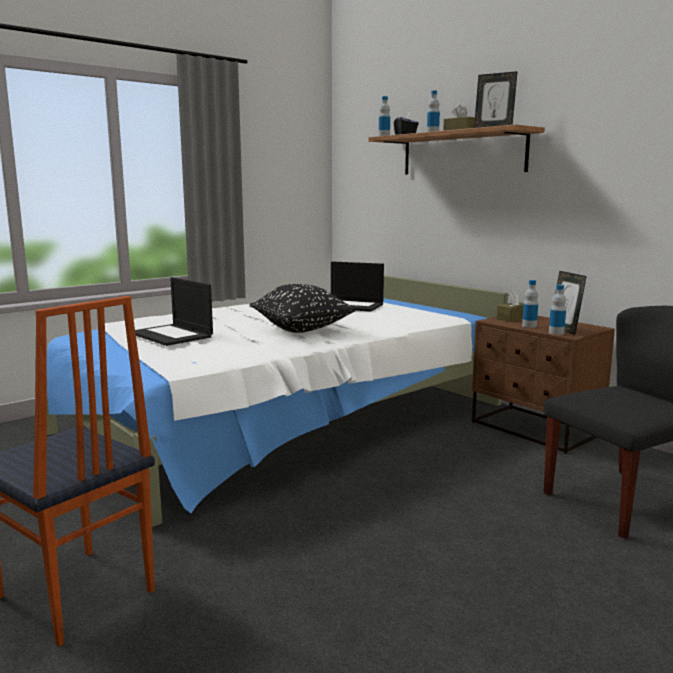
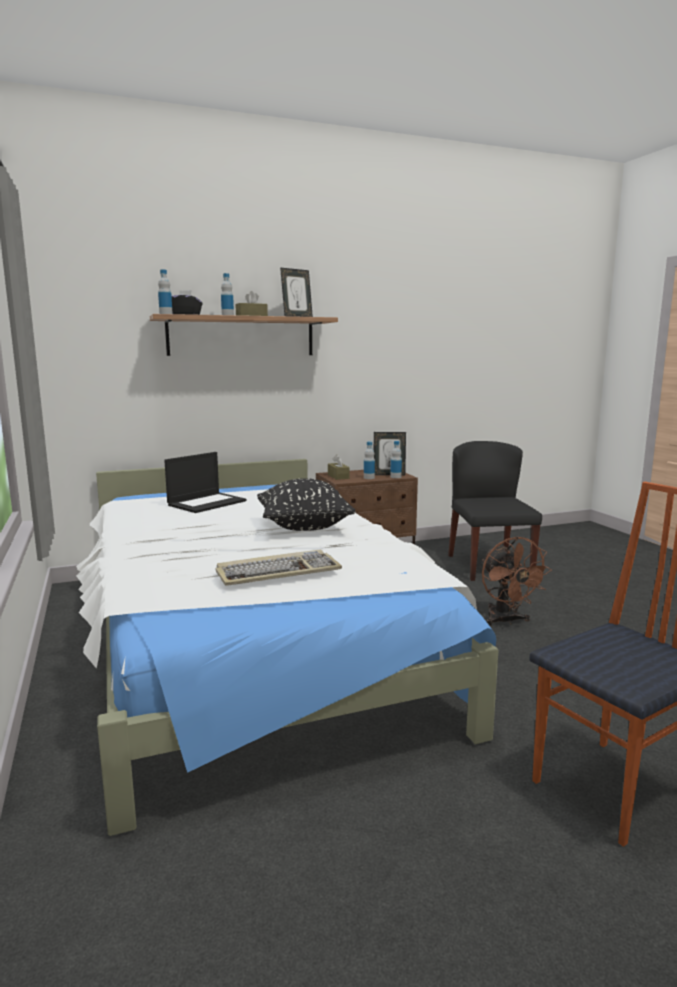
camera: 70 degrees left, 0 degrees up
(172, 335) = (278, 572): laptop -> keyboard
(429, 524) = (506, 621): none -> brown fan

